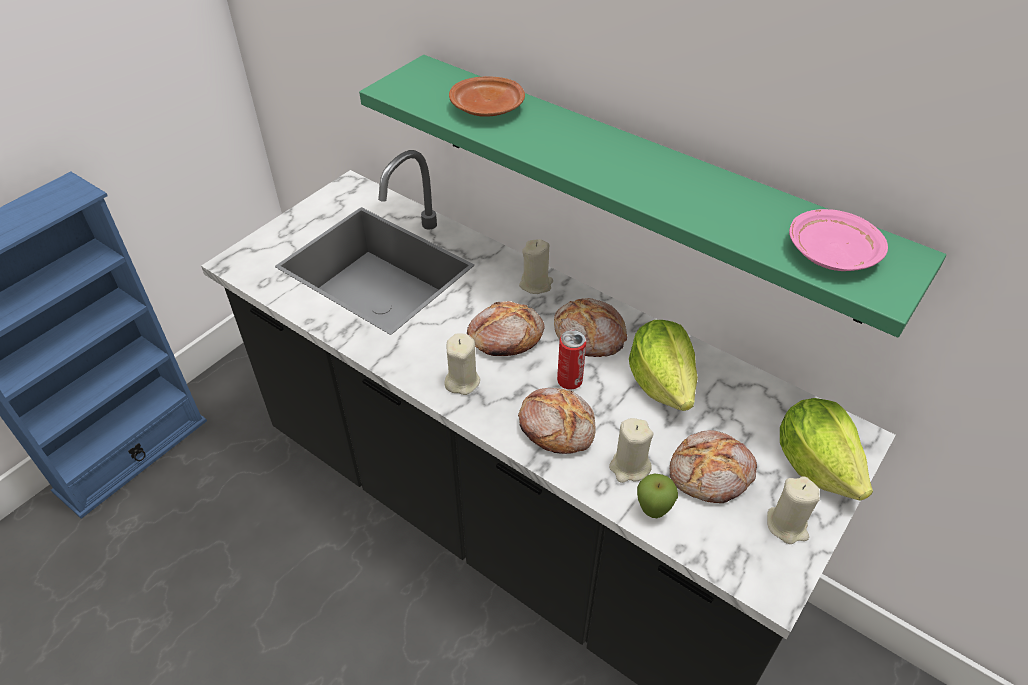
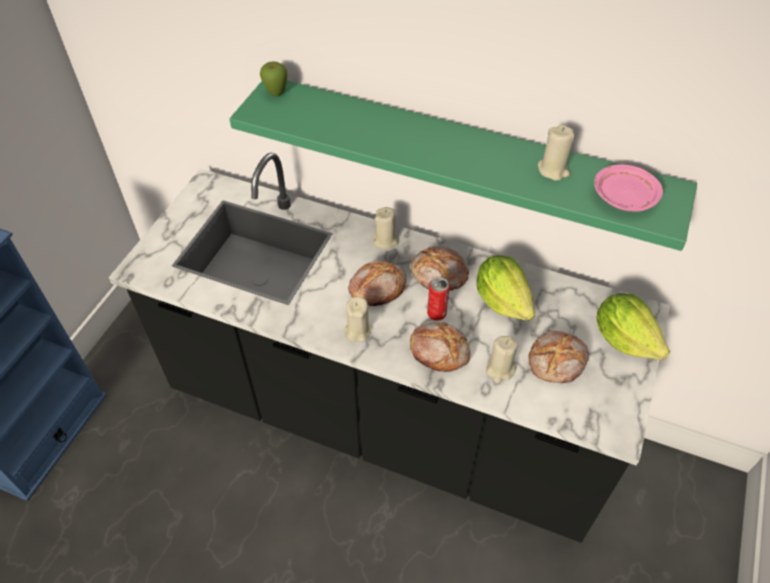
camera: 15 degrees left, 5 degrees up
(488, 108) = (339, 118): brown plate -> none
(652, 511) = (526, 399): apple -> apple (276, 94)
(787, 525) = (617, 387): beige candle -> beige candle (553, 170)

